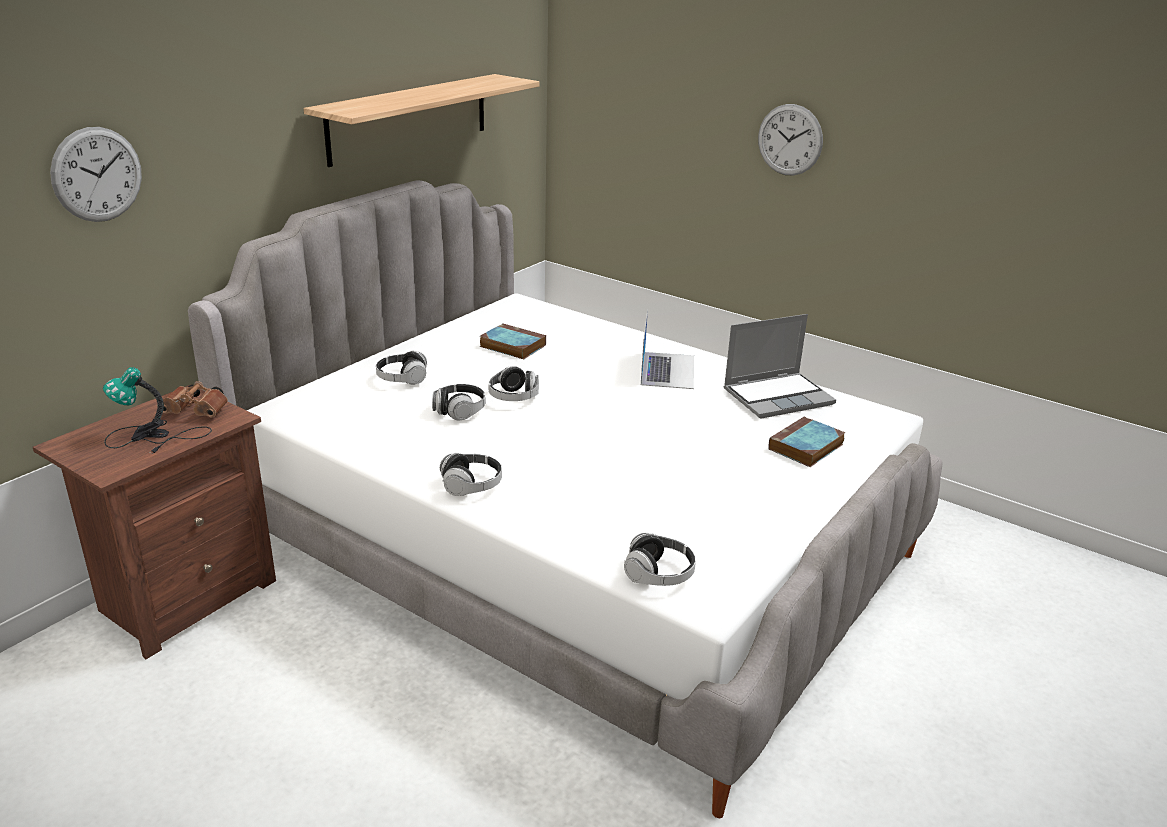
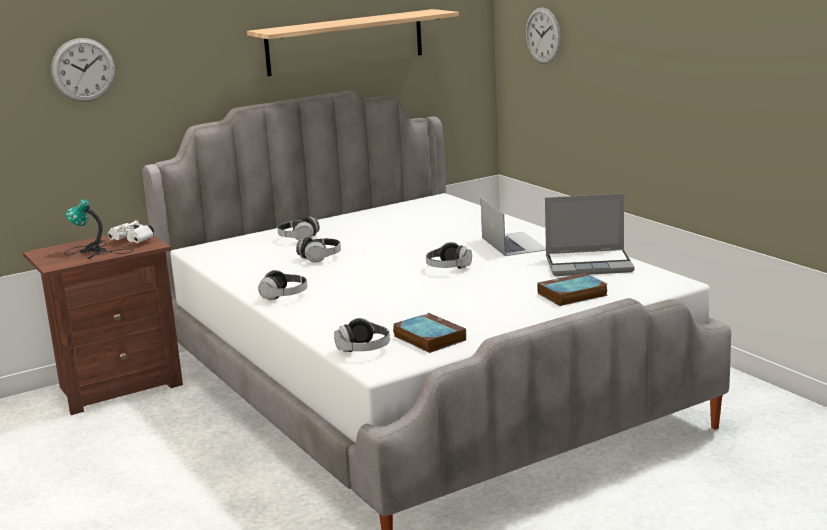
camera: 25 degrees right, 10 degrees down
(198, 412) = (134, 241): brown binoculars -> white binoculars
(511, 346) = (402, 224): book -> book (428, 338)
(514, 397) = (369, 253): headphones -> headphones (448, 268)
(667, 370) = (513, 243): laptop -> laptop turned 45 degrees counterclockwise
(790, 140) = (651, 50): wall clock -> wall clock (543, 35)

